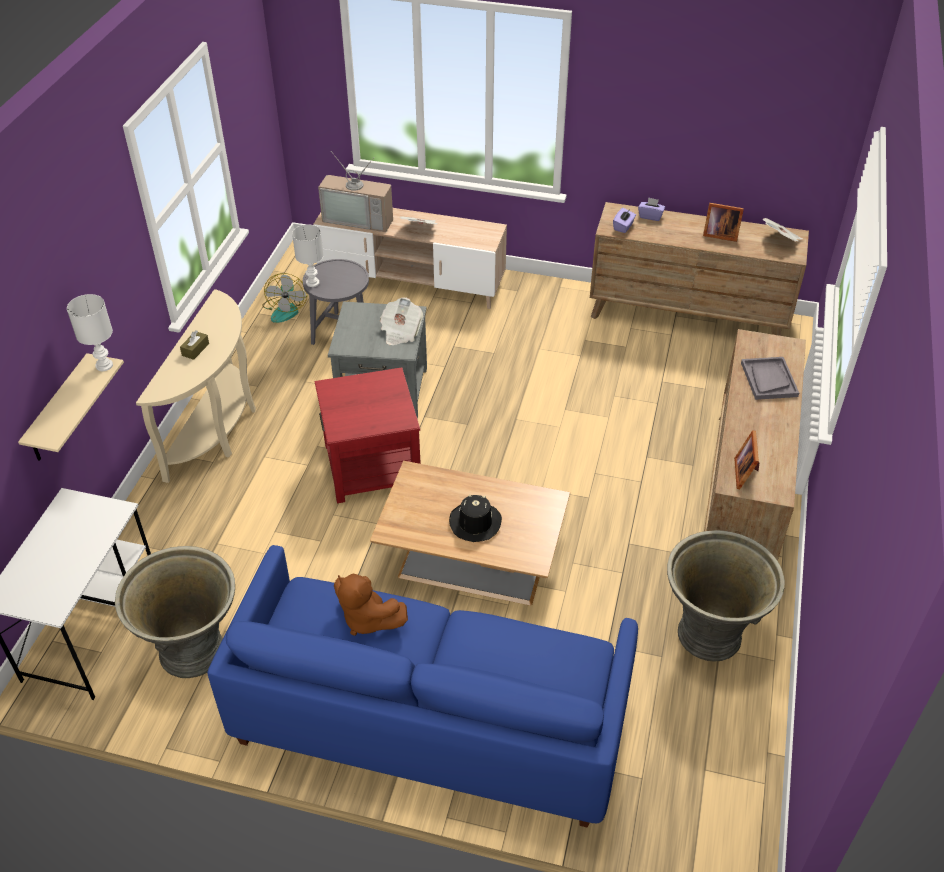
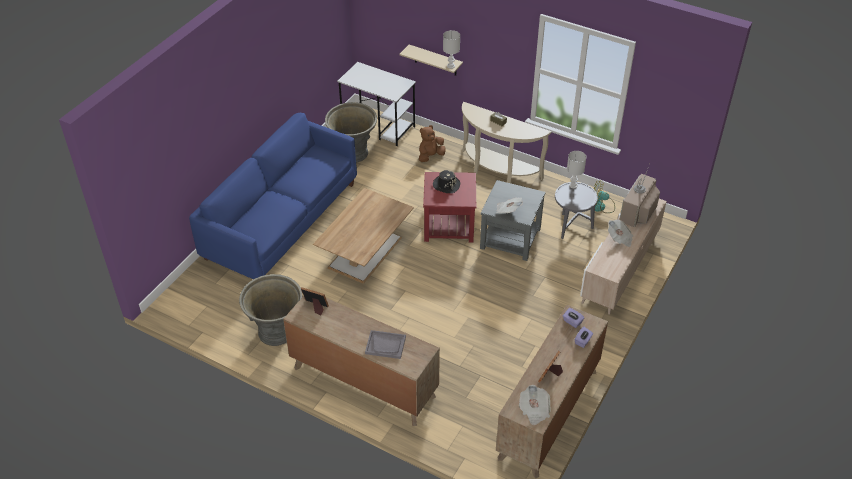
camera: 105 degrees right, 0 degrees up
(367, 619) = (311, 174): brown plush toy -> brown plush toy (430, 156)
(475, 523) = (358, 225): black hat -> black hat (446, 185)

